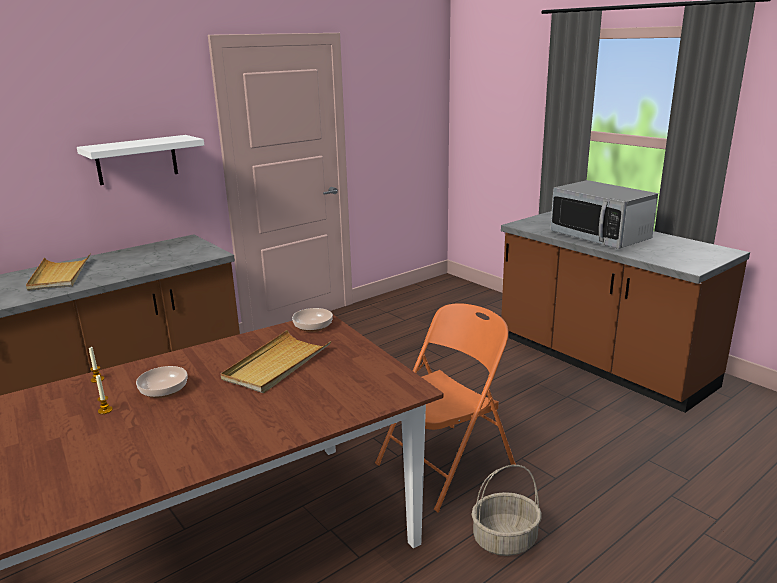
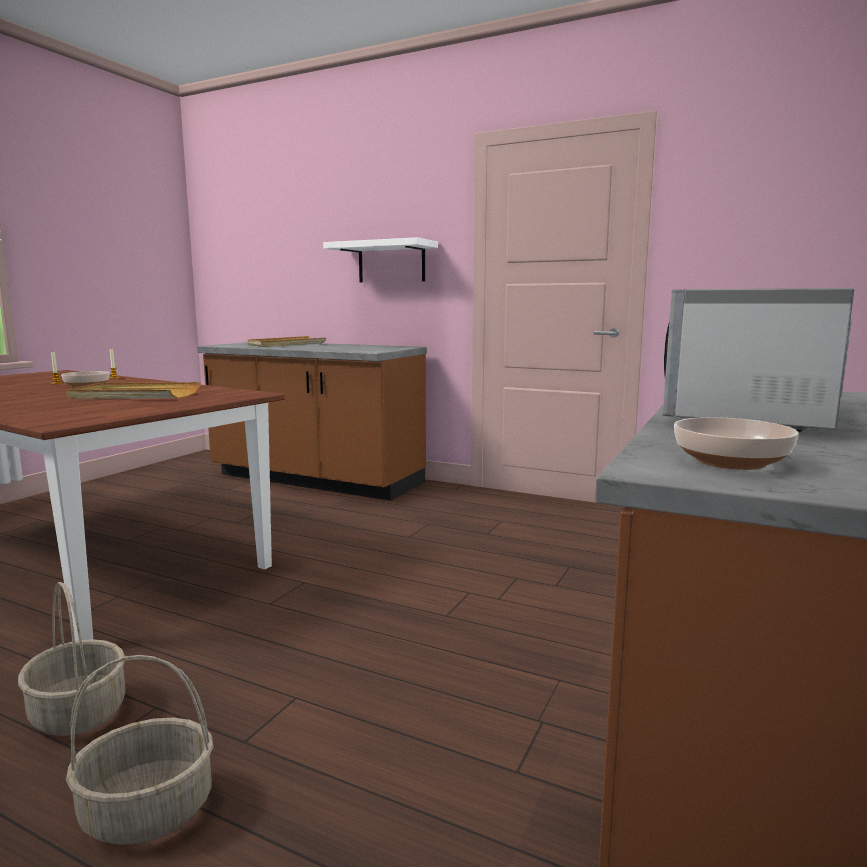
camera: 65 degrees right, 10 degrees down
(313, 327) = (234, 394): bowl -> bowl (731, 461)
(445, 465) = (257, 637): orange chair -> none
(602, 511) = (146, 812): none -> basket

